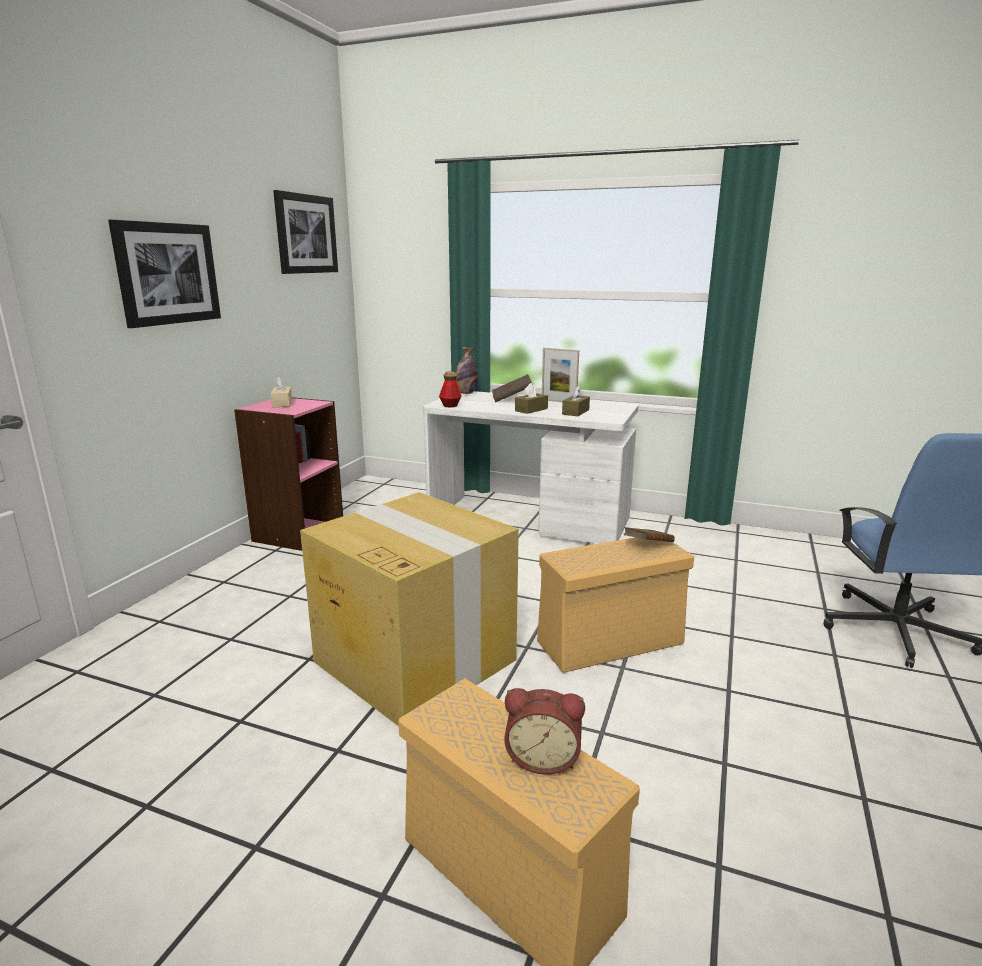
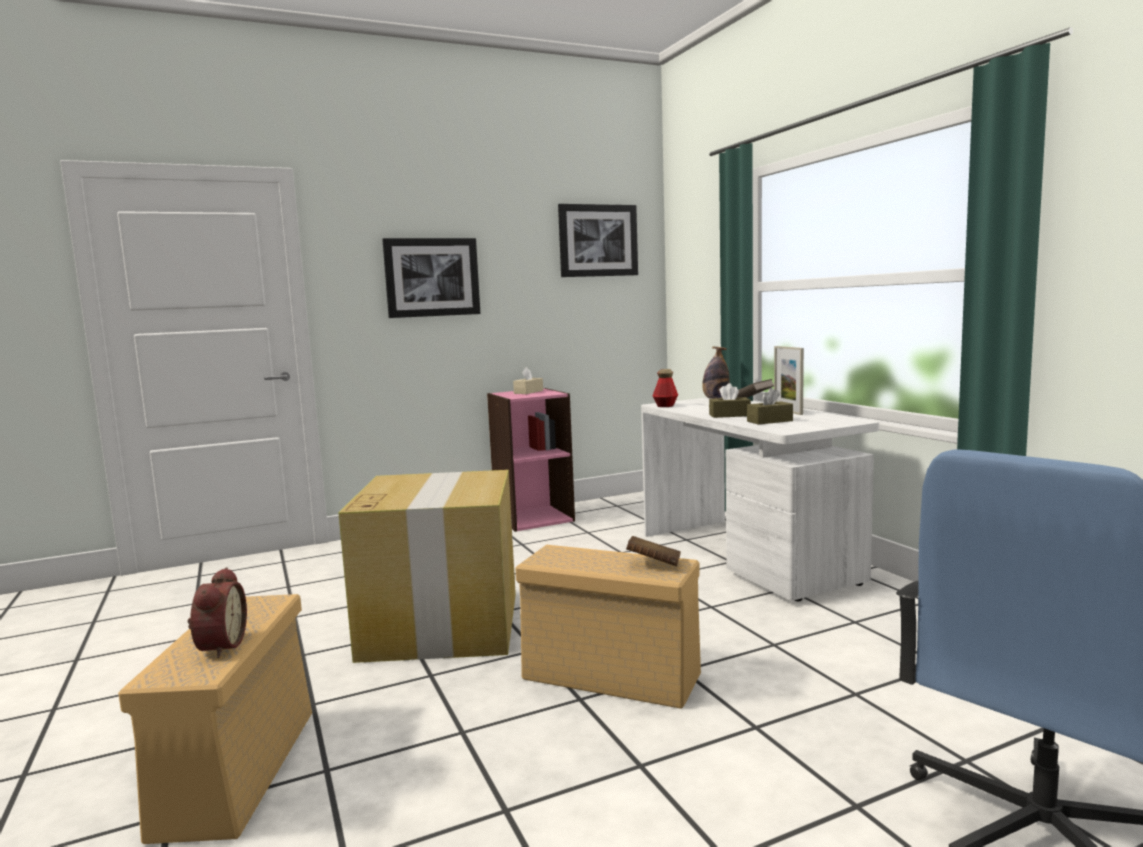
camera: 45 degrees right, 10 degrees down
(543, 758) = (219, 646): alarm clock -> alarm clock turned 150 degrees counterclockwise

